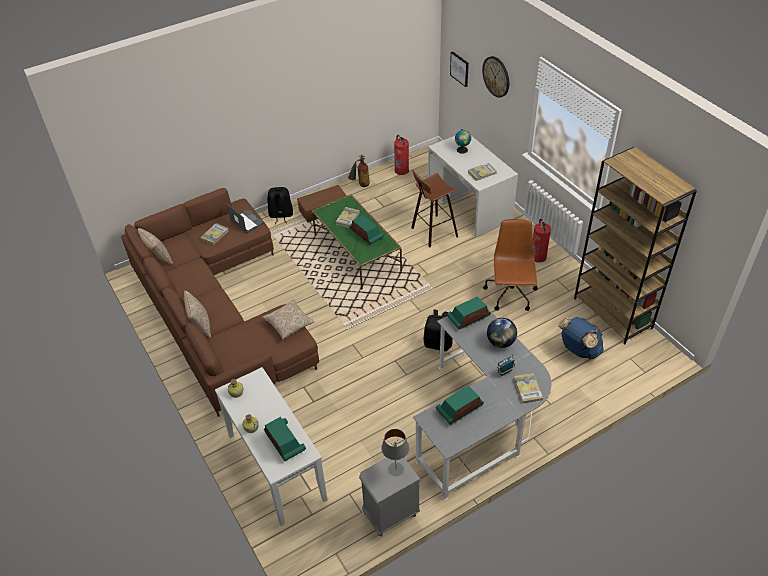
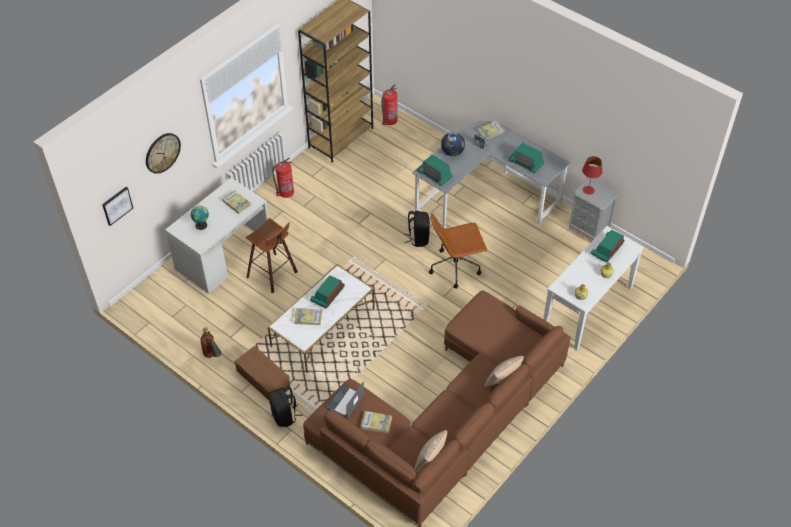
camera: 110 degrees left, 5 degrees up
(289, 324) = (471, 314): pillow -> none
(357, 252) = (323, 327): green coffee table -> white coffee table
(395, 469) = (588, 190): grey table lamp -> red table lamp
(401, 170) = (175, 326): fire extinguisher -> fire extinguisher (389, 120)
(511, 295) = (342, 202): brown office chair -> brown office chair (456, 267)
(578, 350) = (389, 153): blue backpack -> none

